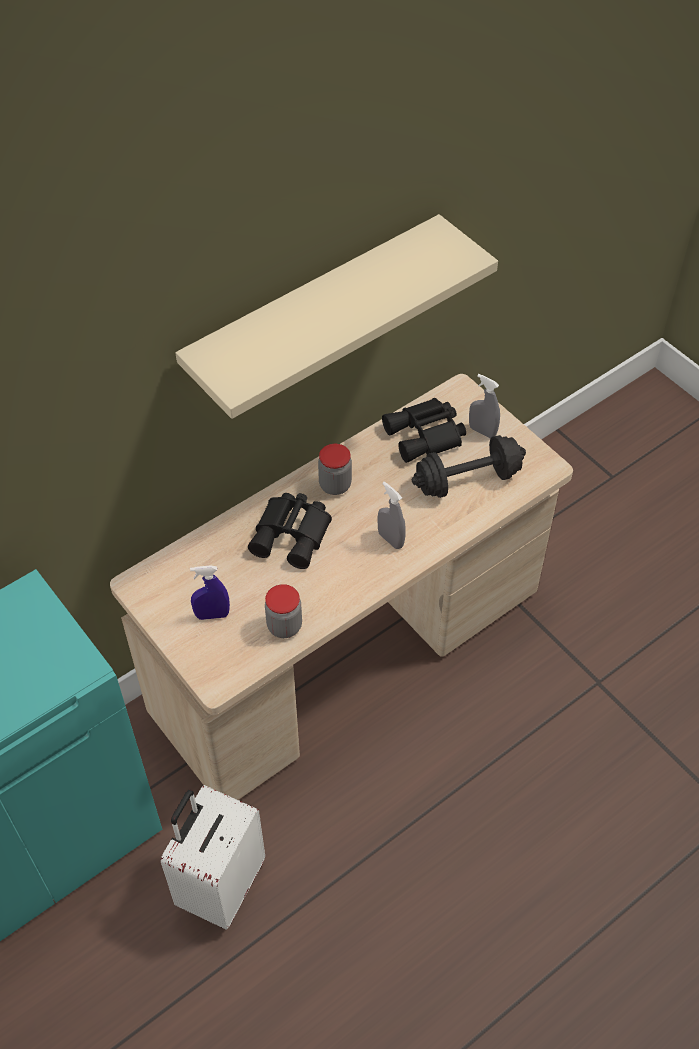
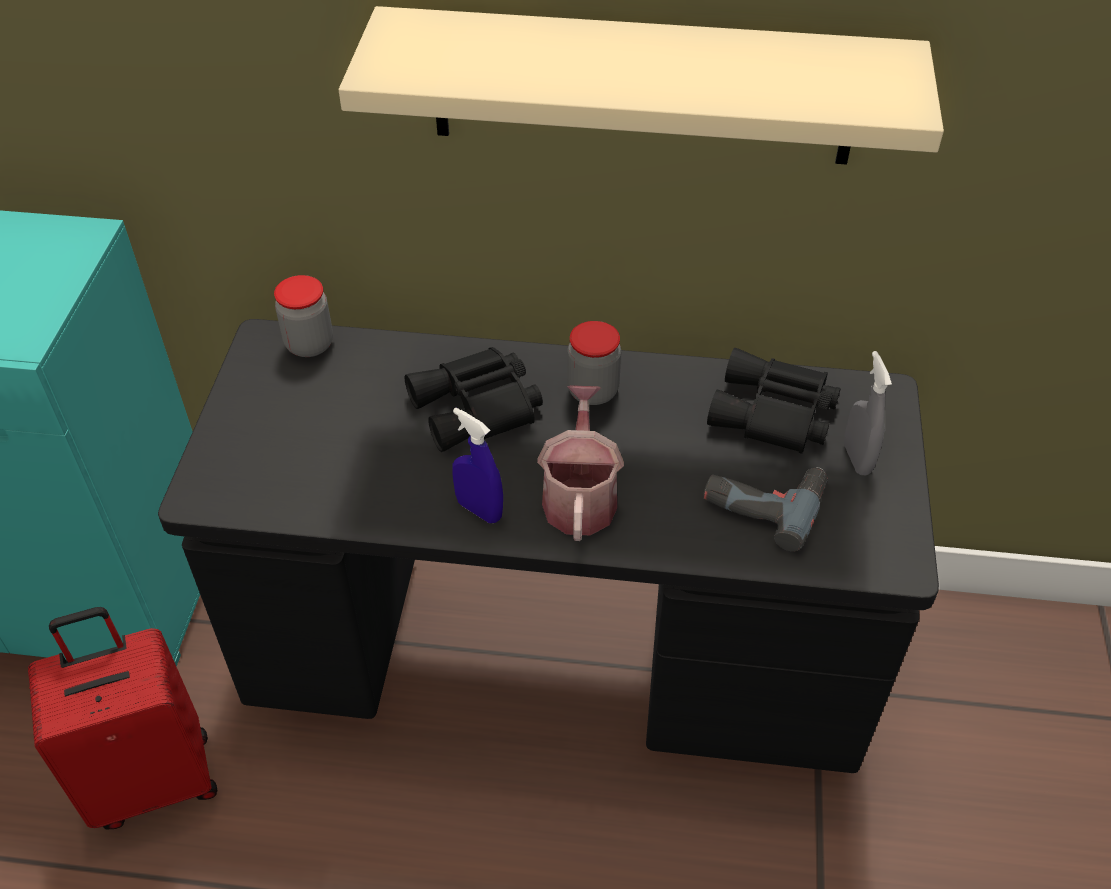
camera: 45 degrees right, 5 degrees down
(212, 615) = (288, 425): blue spray bottle -> blue spray bottle (479, 510)
(220, 884) = (153, 779): white suitcase -> red suitcase
(284, 626) = (341, 495): jar -> jar (309, 344)
(348, 651) = (555, 655): beige desk -> black desk
(390, 539) = (579, 496): grey spray bottle -> watering can
(467, 480) = (764, 500): black dumbbell -> power drill

